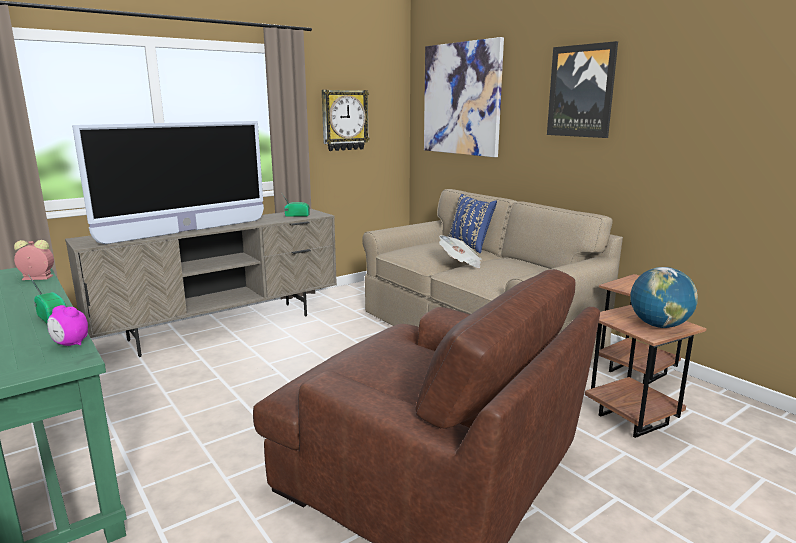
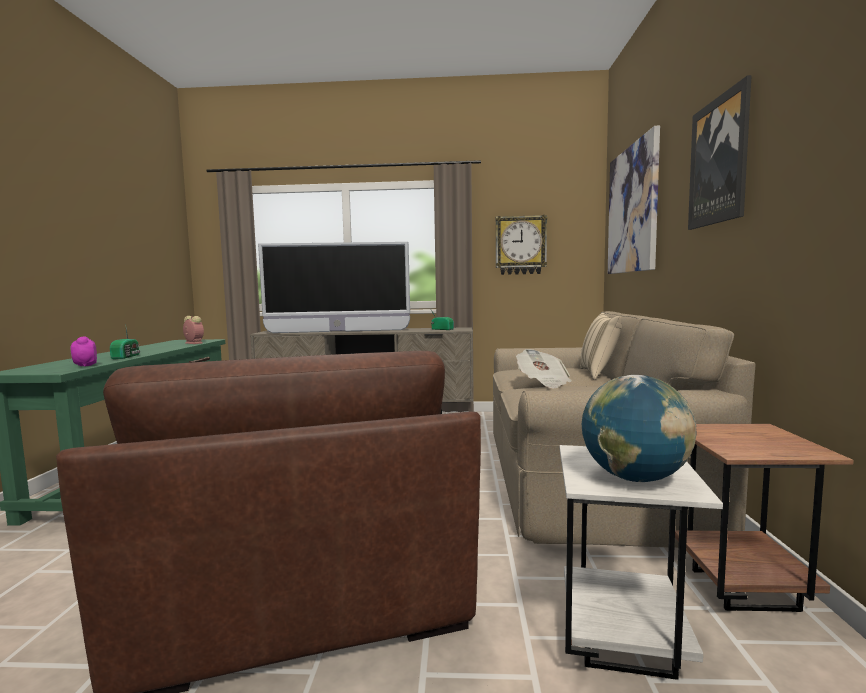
camera: 40 degrees right, 10 degrees down
(470, 246) = (599, 373): blue pillow -> beige pillow
(633, 419) = (625, 643): brown side table -> white side table

